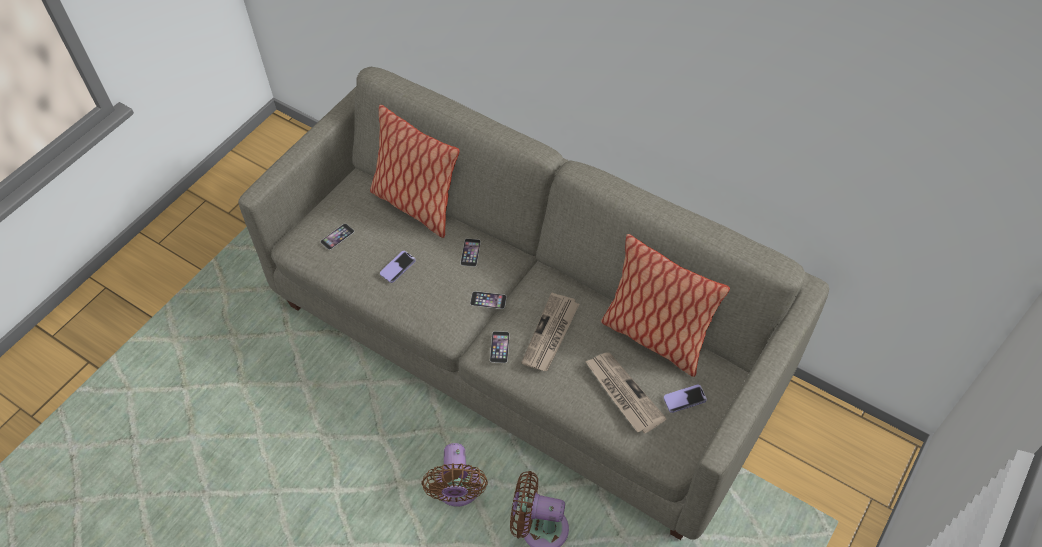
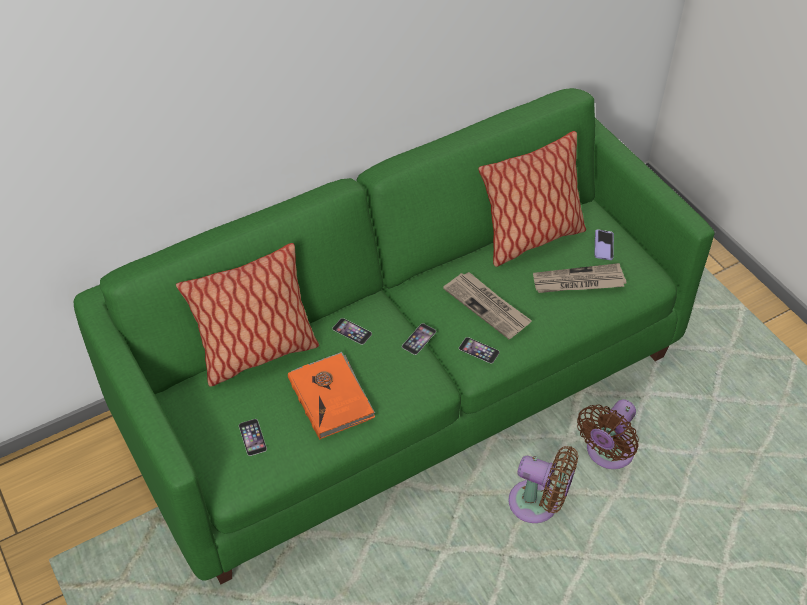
camera: 65 degrees left, 5 degrees down
(398, 267) = (332, 397): phone -> orange book
(523, 343) = (404, 387): grey sofa -> green sofa

